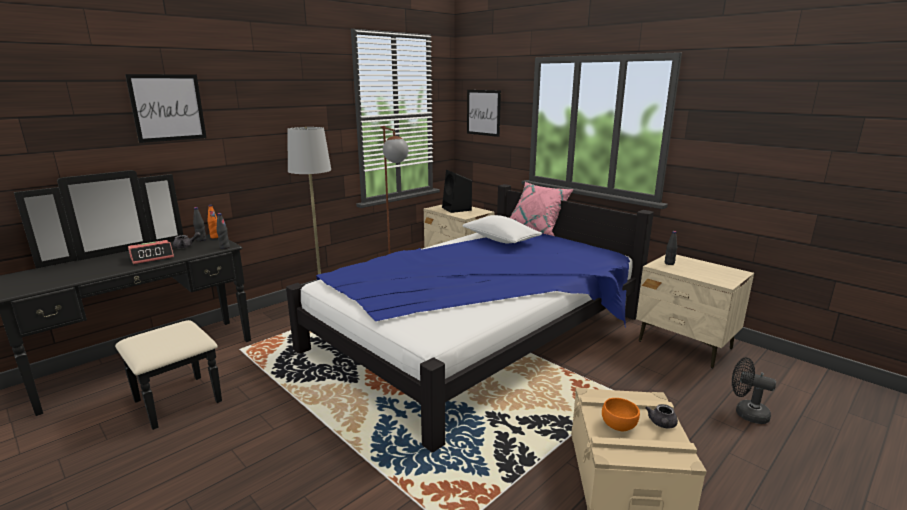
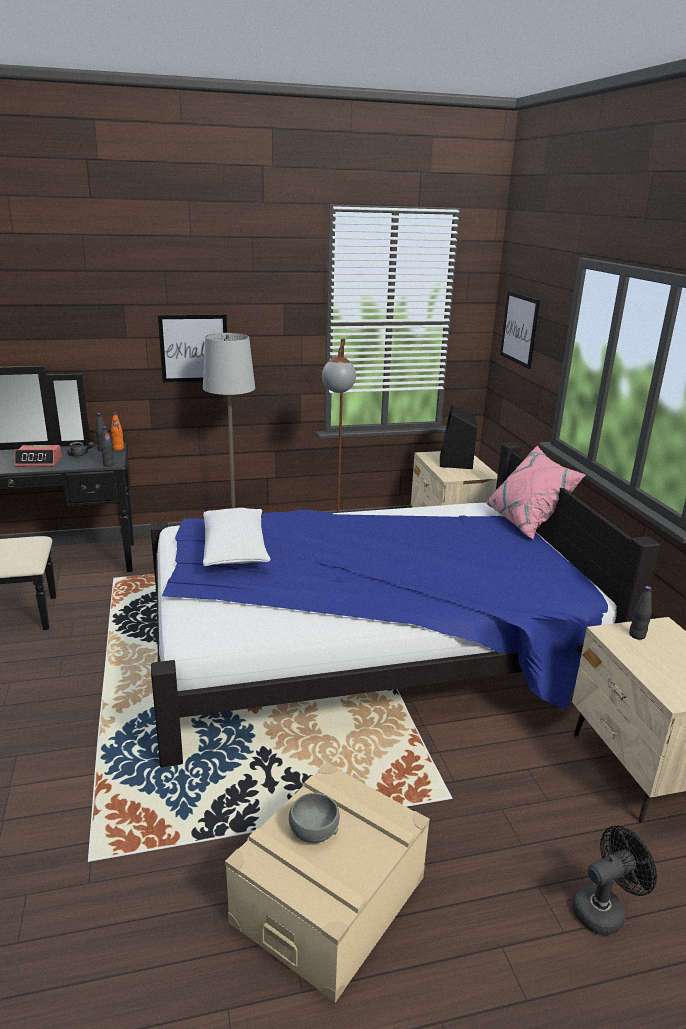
camera: 30 degrees right, 5 degrees up
(167, 107) = (85, 301): picture -> picture (194, 348)
(500, 240) = (451, 525): white pillow -> white pillow (235, 551)
(619, 424) = (313, 830): orange bowl -> grey bowl
(662, 424) = (366, 857): grey teapot -> none
(746, 413) = (604, 909): black fan -> black fan turned 90 degrees clockwise

